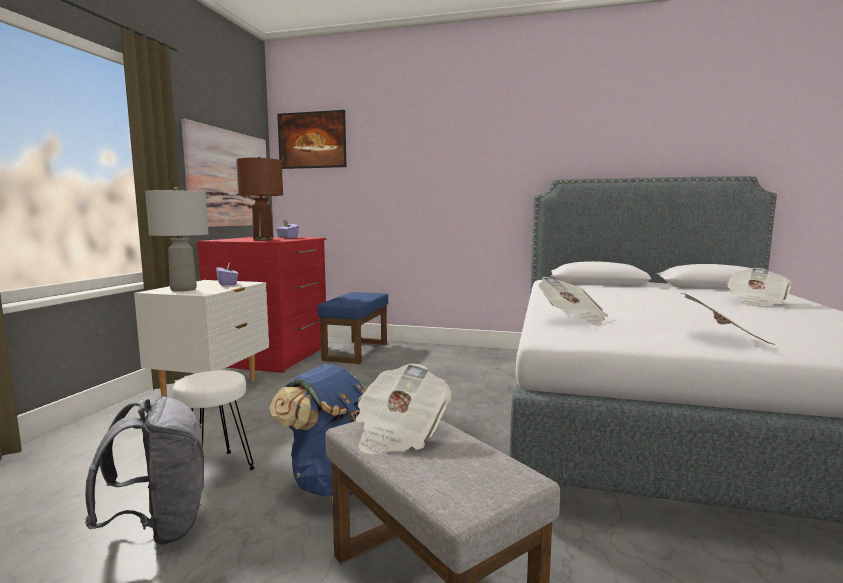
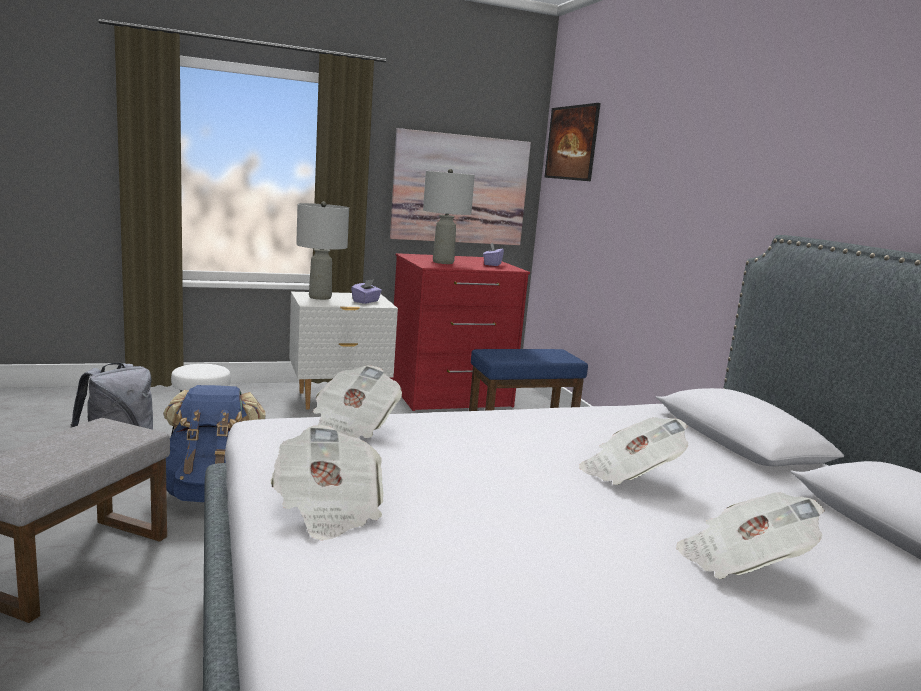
camera: 55 degrees right, 5 degrees up
(262, 240) = (442, 262): brown table lamp -> grey table lamp
(399, 433) = (96, 437): newspaper -> newspaper (629, 474)

